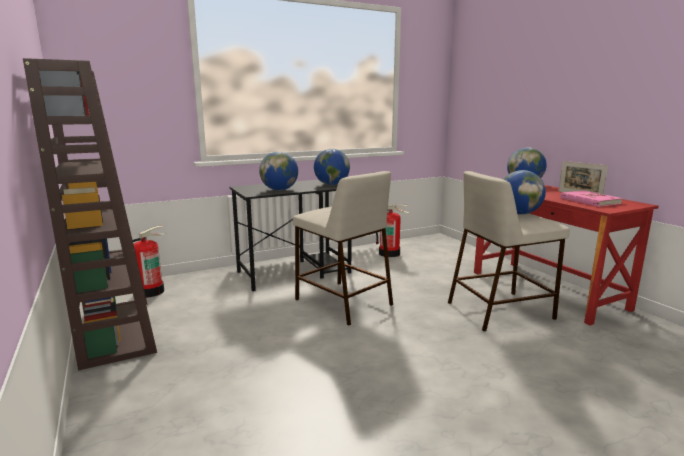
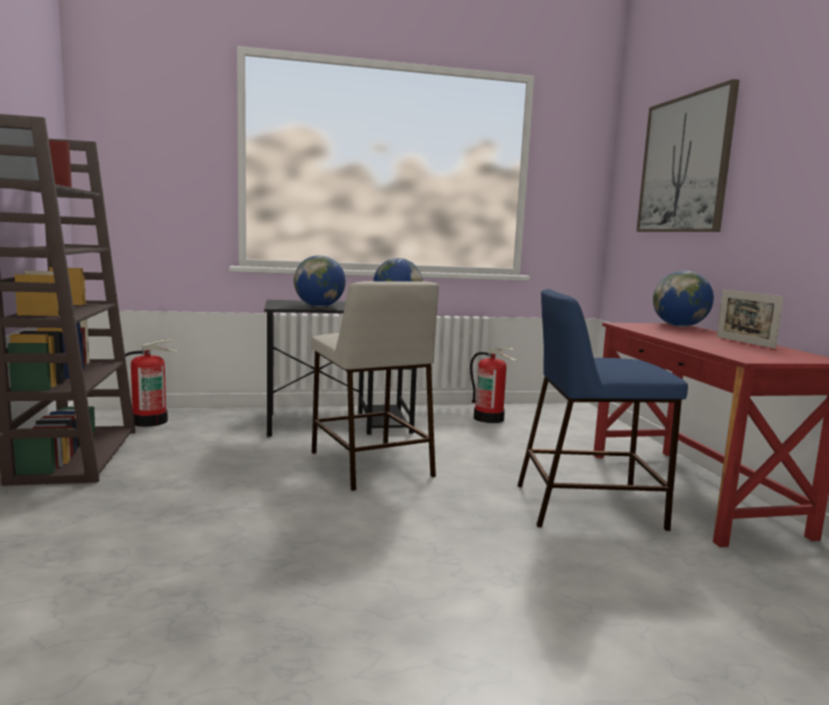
camera: 15 degrees right, 5 degrees down
(500, 310) = (590, 506): beige stool -> blue stool
(515, 74) = (684, 164): none -> picture
(519, 213) = (626, 359): globe -> none
(589, 201) = (744, 349): pink book -> none

